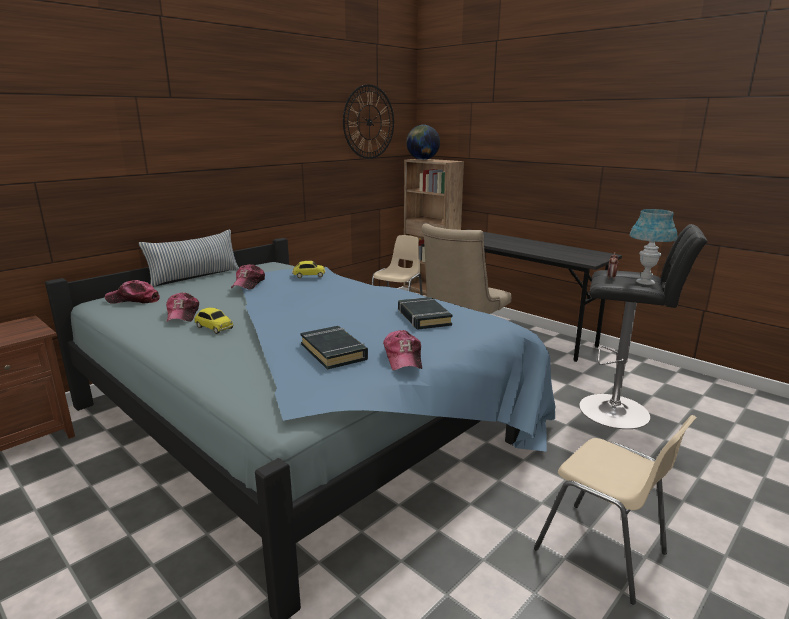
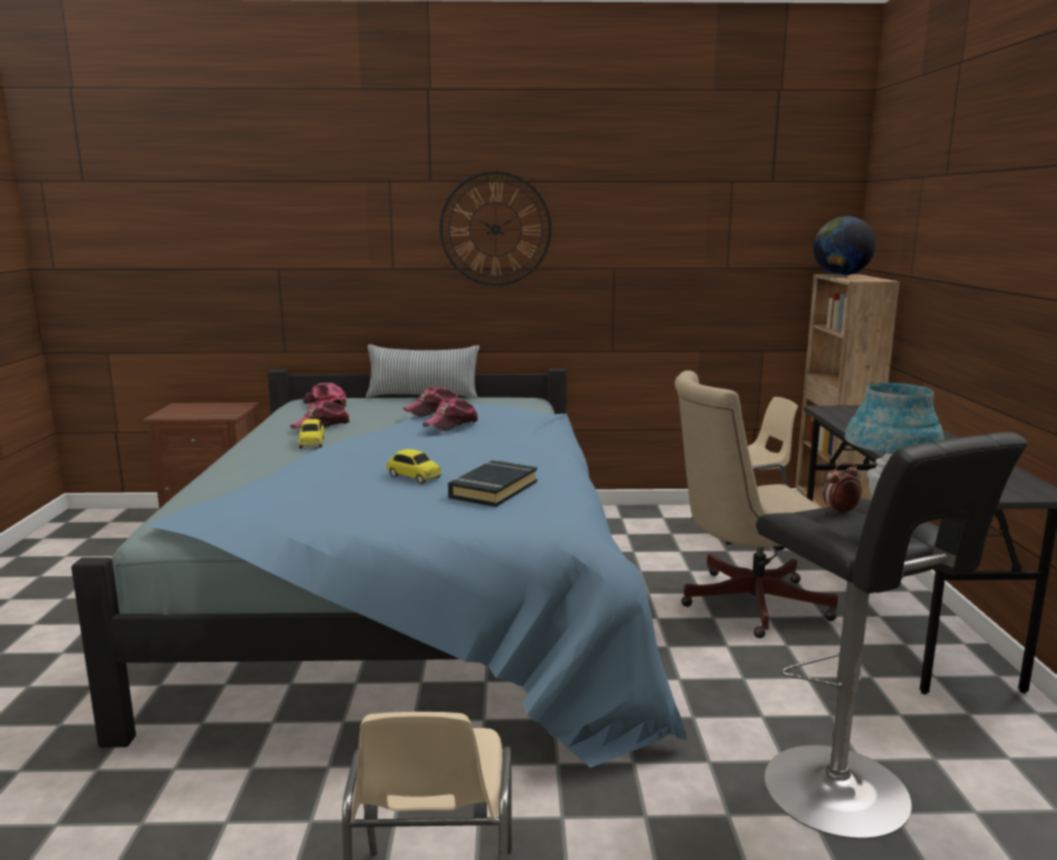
camera: 45 degrees right, 5 degrees down
(308, 275) = (514, 417): toy car -> toy car (413, 477)
(334, 352) = (318, 490): black book -> none
(369, 122) = (749, 212): wall clock -> wall clock (495, 229)
(403, 358) = (354, 518): cap -> cap (451, 424)

